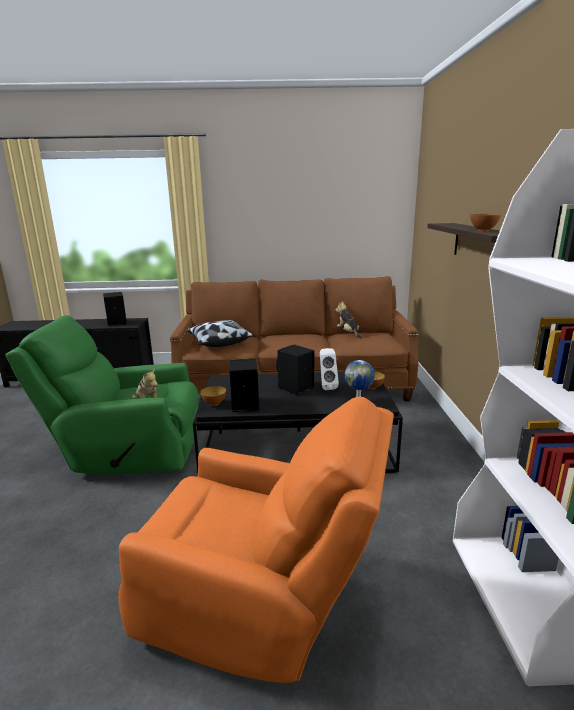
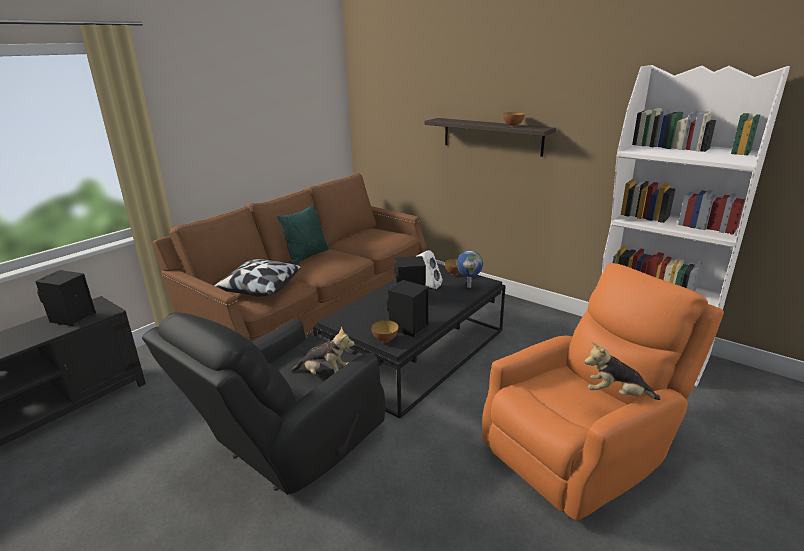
camera: 50 degrees left, 5 degrees up
(127, 451) = (290, 446): green armchair -> black armchair
(290, 335) = (307, 256): none -> green pillow
(348, 333) = (352, 237): plush toy -> plush toy (616, 394)

